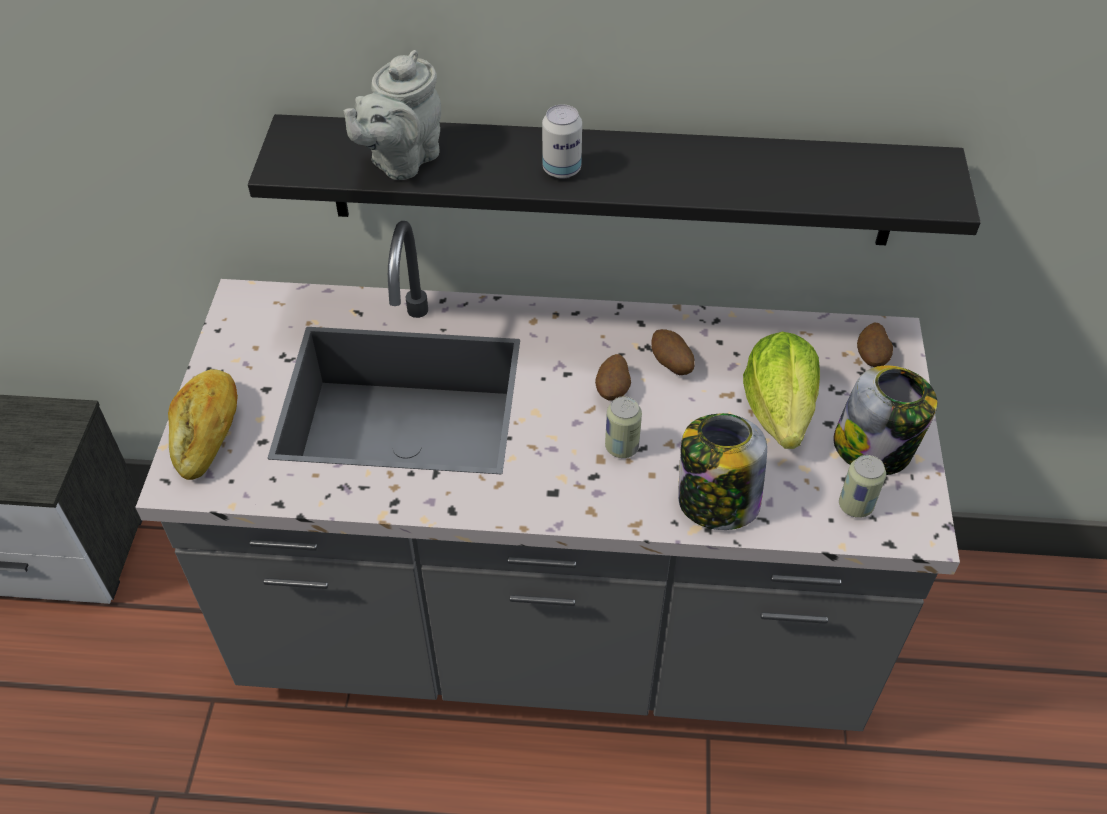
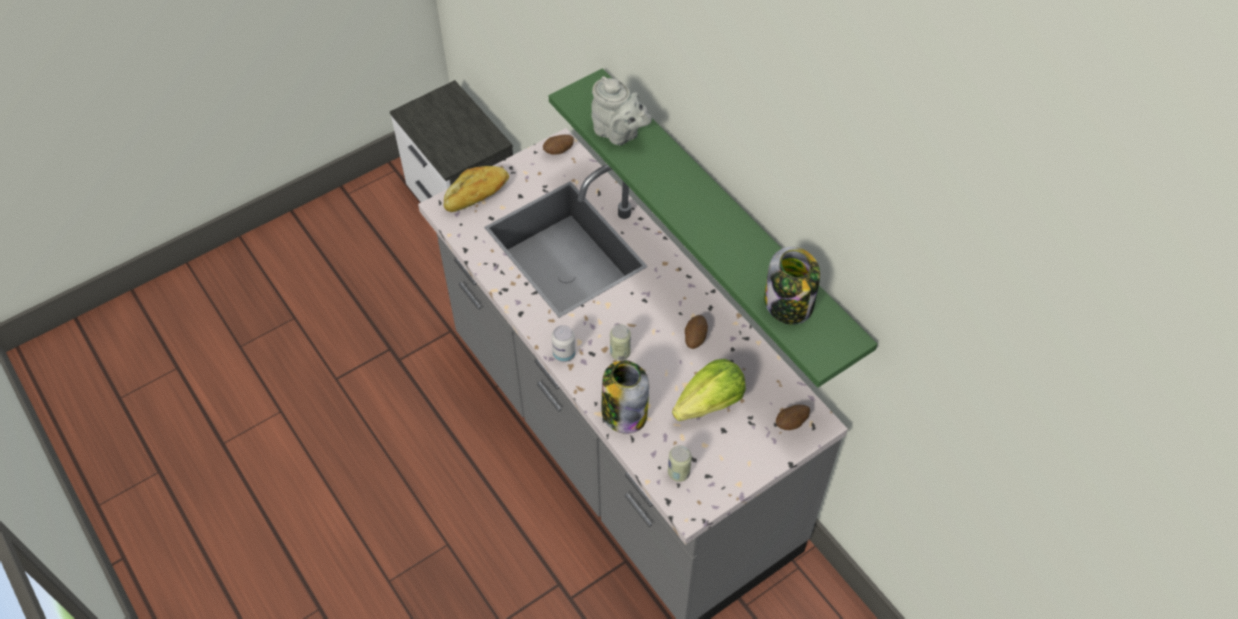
camera: 50 degrees right, 5 degrees up
(401, 160) = (619, 133): grey teapot -> grey teapot turned 135 degrees counterclockwise
(561, 169) = (676, 194): can -> can (564, 354)
(611, 181) = (725, 219): black shelf -> green shelf
(613, 390) = (652, 325): potato -> potato (559, 151)
(874, 448) = (725, 460): jar -> jar (789, 304)

